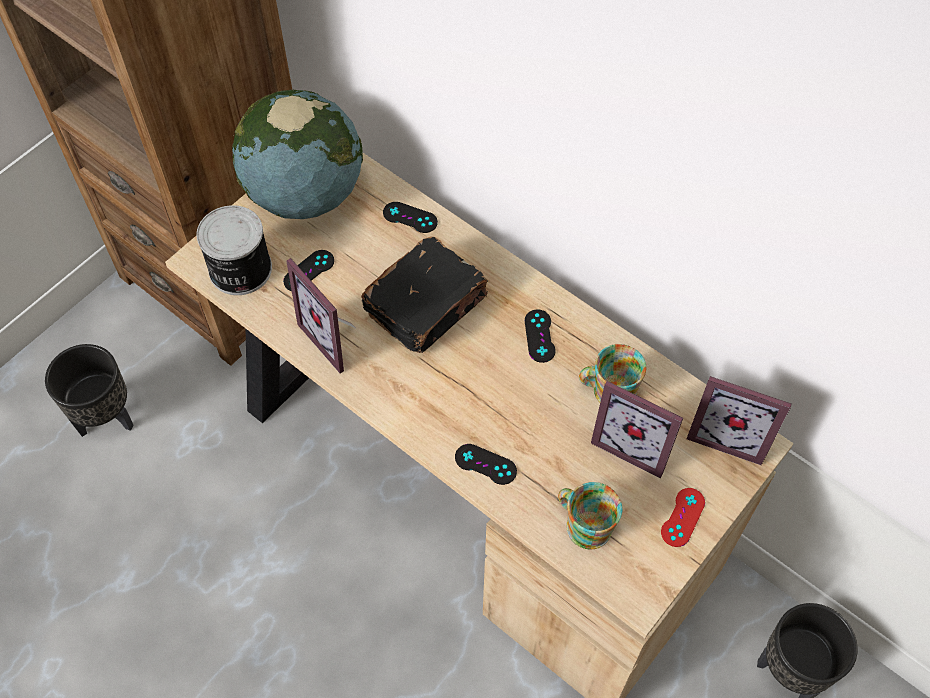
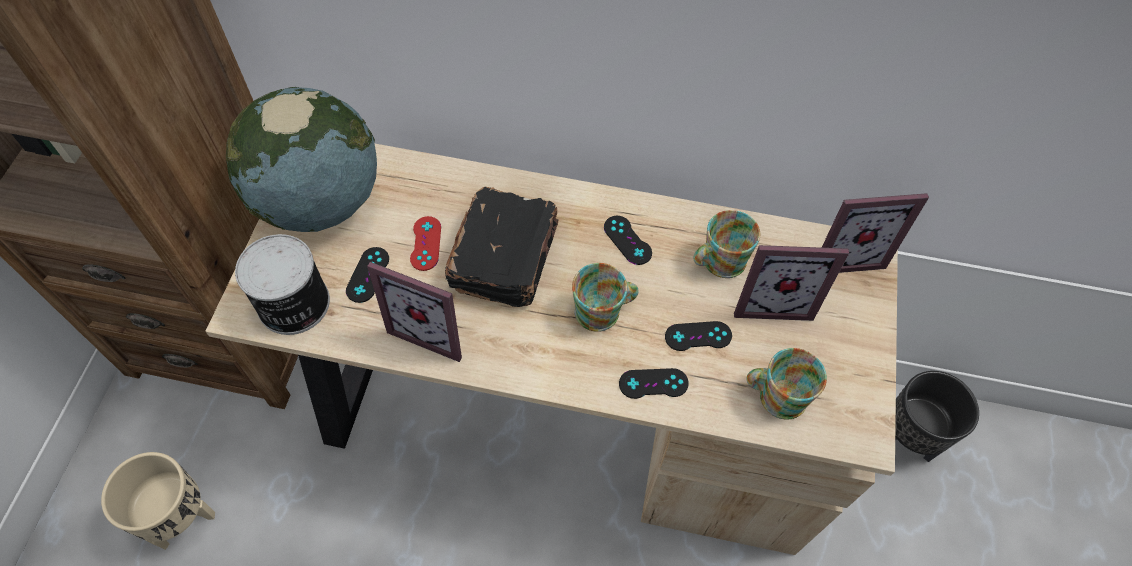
camera: 30 degrees left, 0 degrees up
(106, 417) = (182, 517): black planter -> beige planter
(410, 217) = (439, 182): black game controller -> black game controller (698, 336)
(481, 386) = (603, 311): none -> mug
(682, 517) = (854, 346): red game controller -> red game controller (426, 243)

